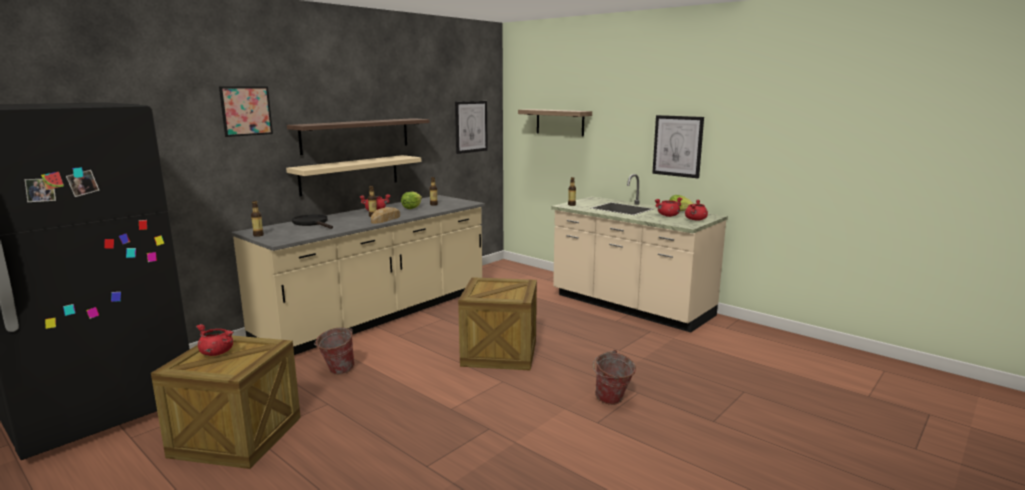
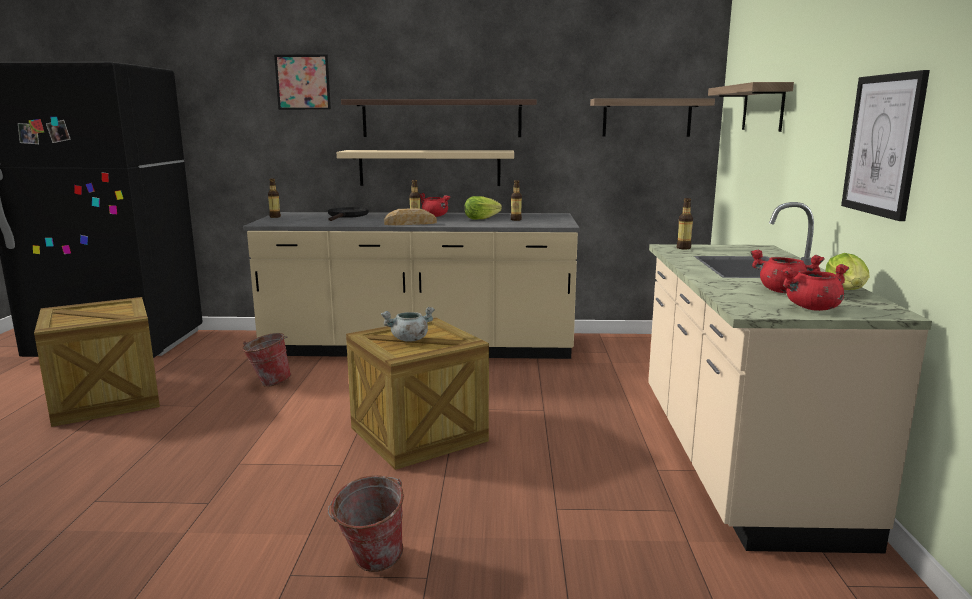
camera: 50 degrees right, 0 degrees up
(216, 353) = (98, 309): red cooking pot -> none
(471, 126) = (646, 118): picture -> shelf
(498, 291) = (409, 339): none -> grey cooking pot

